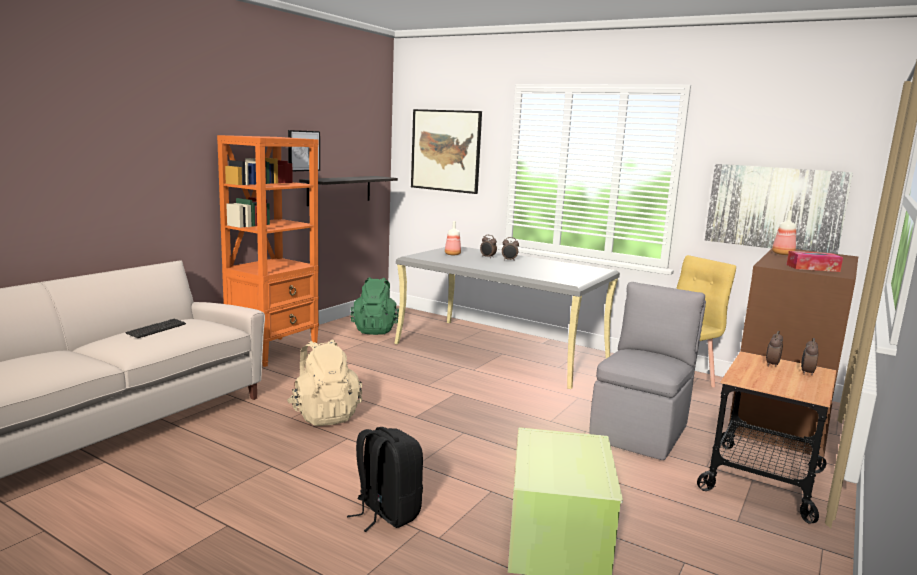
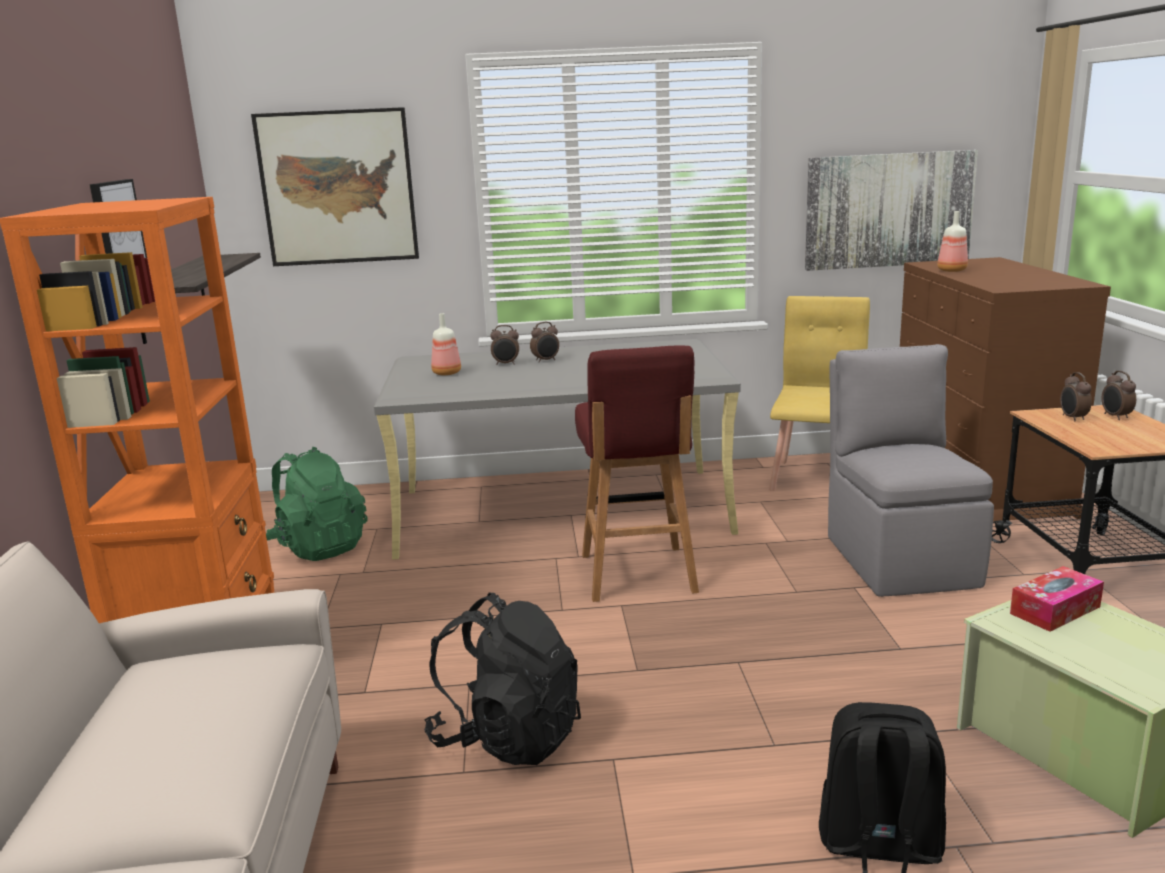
camera: 35 degrees left, 5 degrees up
(156, 329) = (166, 724): keyboard -> none
(324, 415) = (508, 737): beige backpack -> black backpack
(485, 386) = (637, 575): none -> red stool
(812, 268) = (1037, 282): tissue box -> tissue box (1055, 610)

